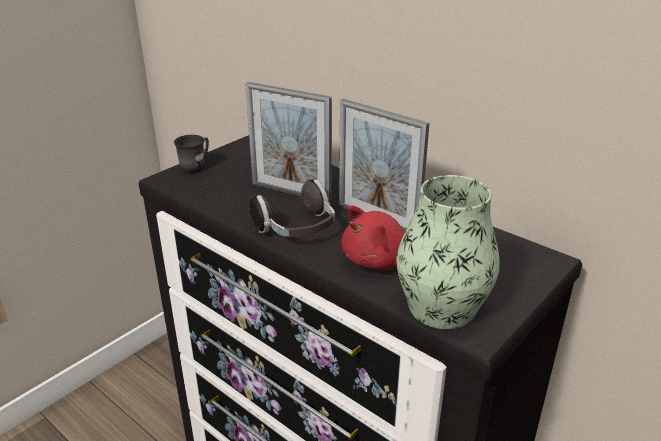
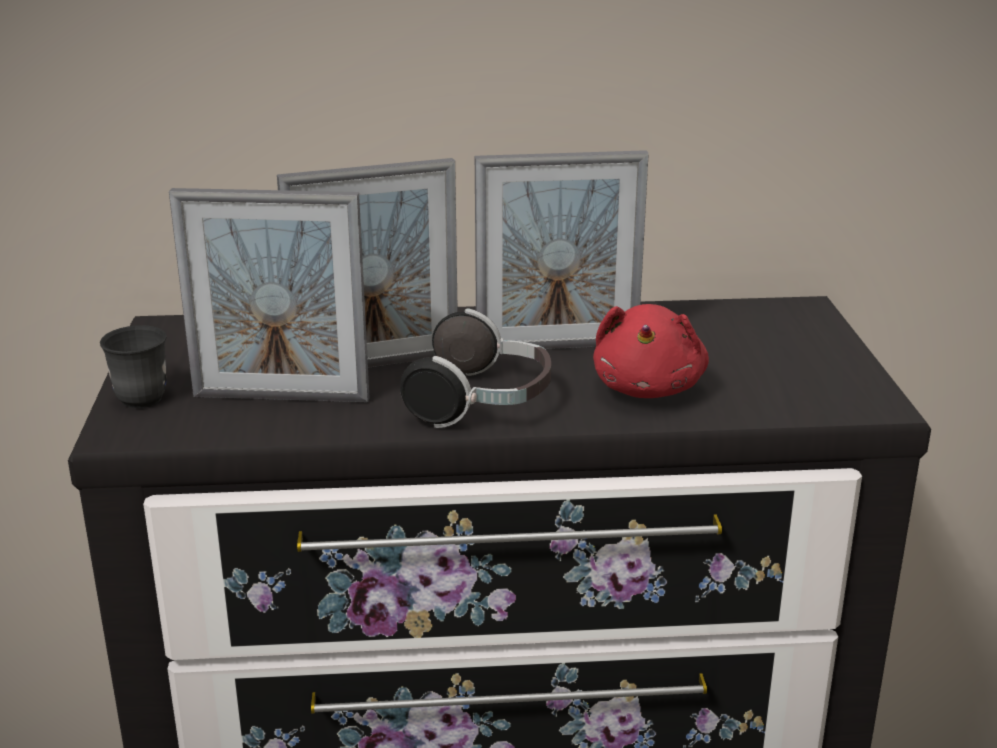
camera: 45 degrees left, 5 degrees down
(233, 190) = (281, 397): none -> picture frame
(441, 307) = (800, 399): vase -> none

